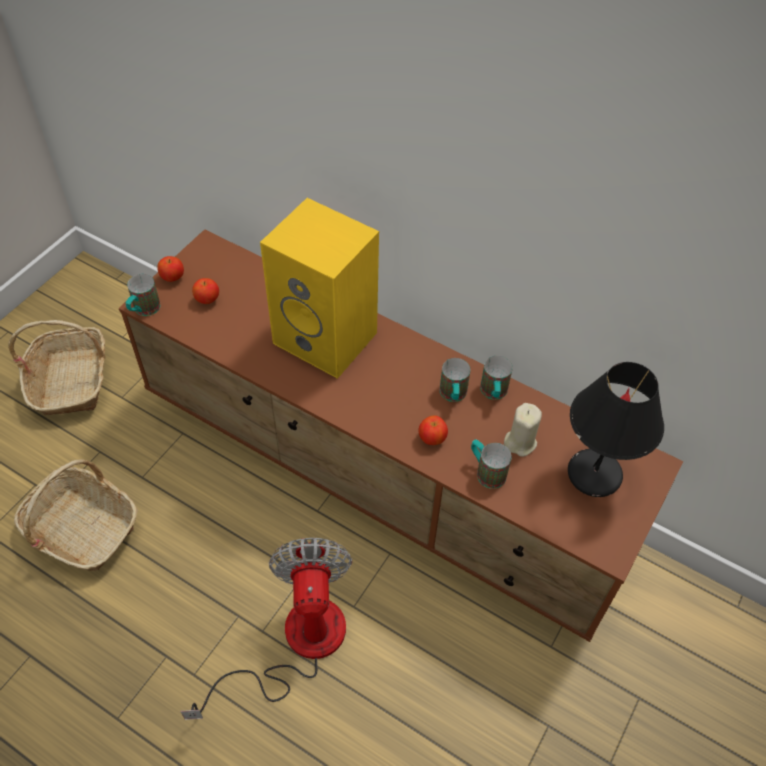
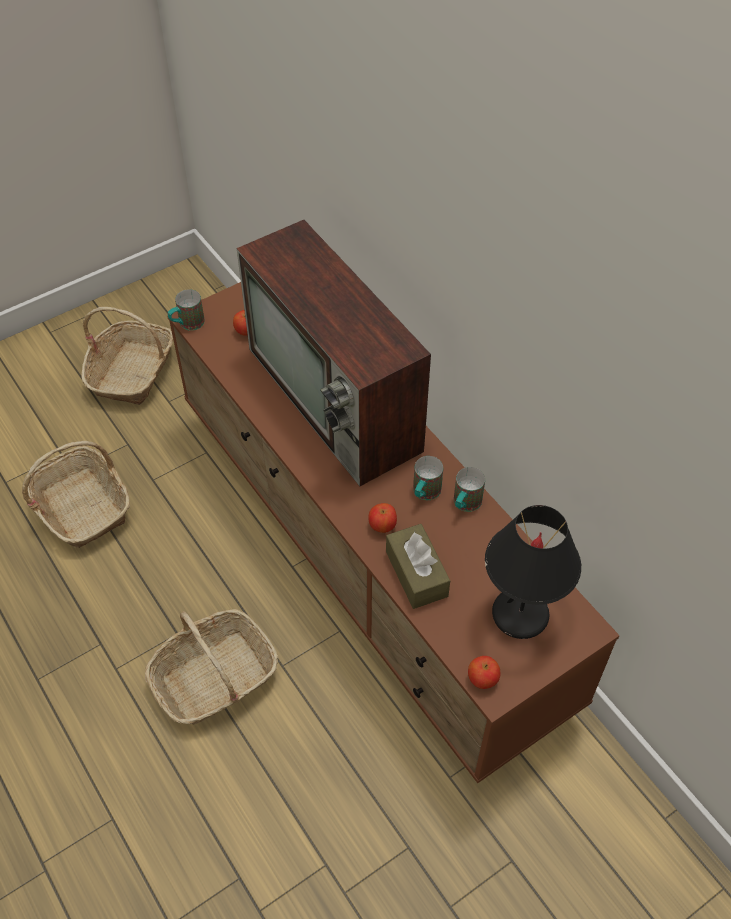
camera: 25 degrees right, 0 degrees up
(173, 278) = (227, 302): apple -> apple (482, 679)
(296, 644) = (214, 678): fan -> basket
(328, 338) = (337, 401): yellow speaker -> television
(486, 471) = (416, 574): mug -> brown tissue box
(520, 442) = (464, 558): beige candle -> none

